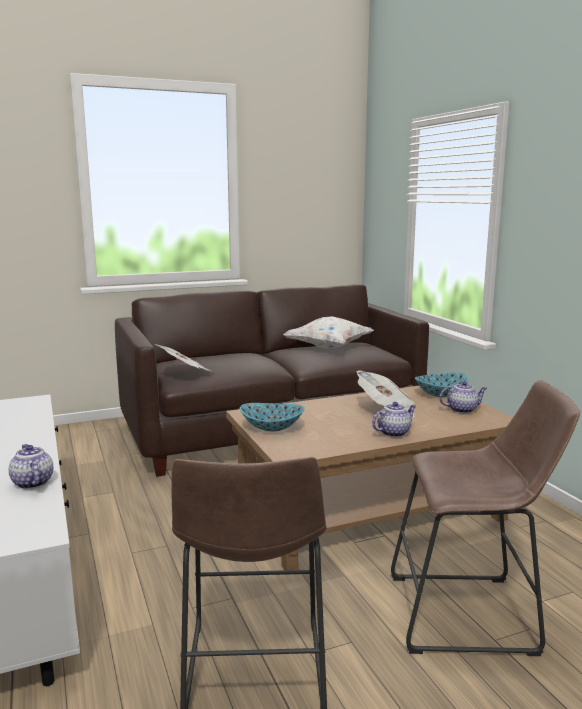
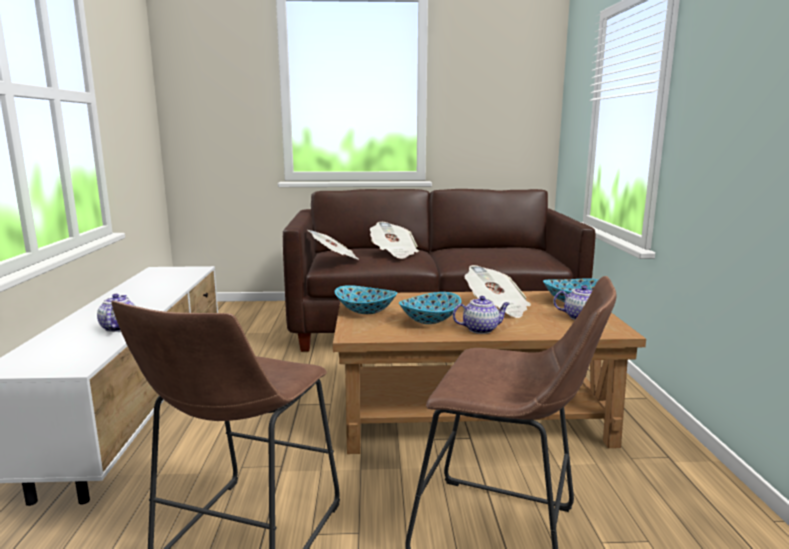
camera: 20 degrees right, 0 degrees up
(241, 361) = (394, 253): none -> newspaper
(329, 348) = (492, 250): white pillow -> none
(340, 429) = (429, 320): none -> bowl

